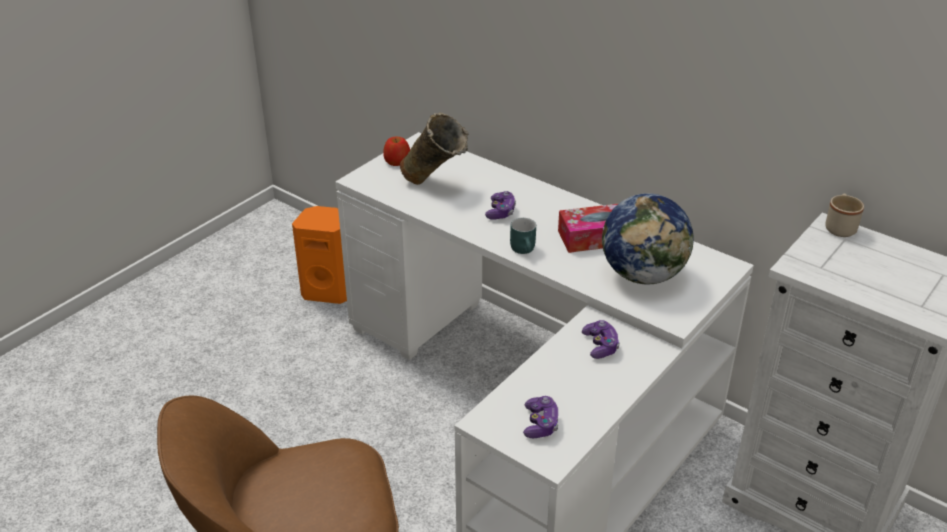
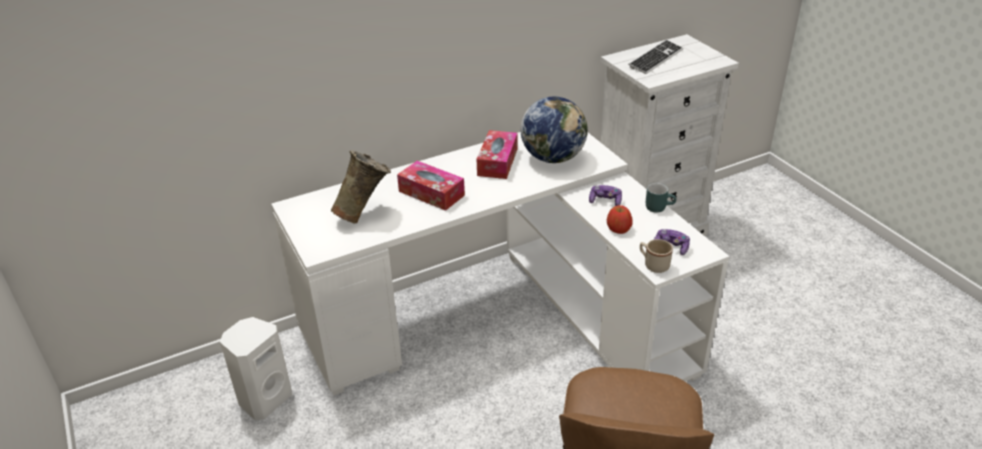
camera: 65 degrees left, 0 degrees up
(328, 291) = (264, 399): orange speaker -> white speaker
(397, 161) = (308, 225): apple -> apple (618, 228)
(501, 212) = (431, 193): game controller -> tissue box
(525, 250) = (489, 195): turquoise mug -> turquoise mug (659, 207)
(840, 227) = (620, 56): beige mug -> beige mug (653, 264)
(869, 259) = (656, 58): none -> keyboard

